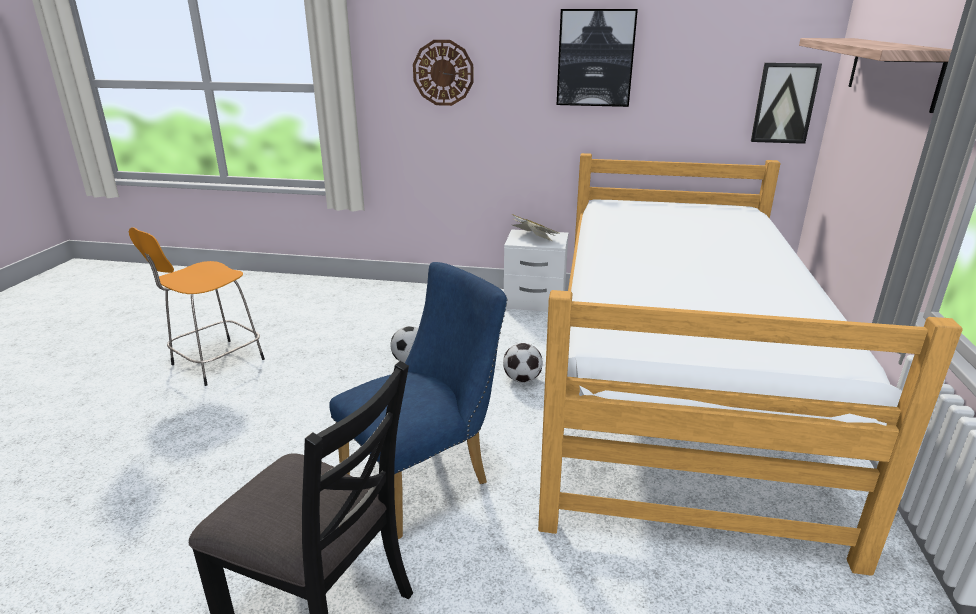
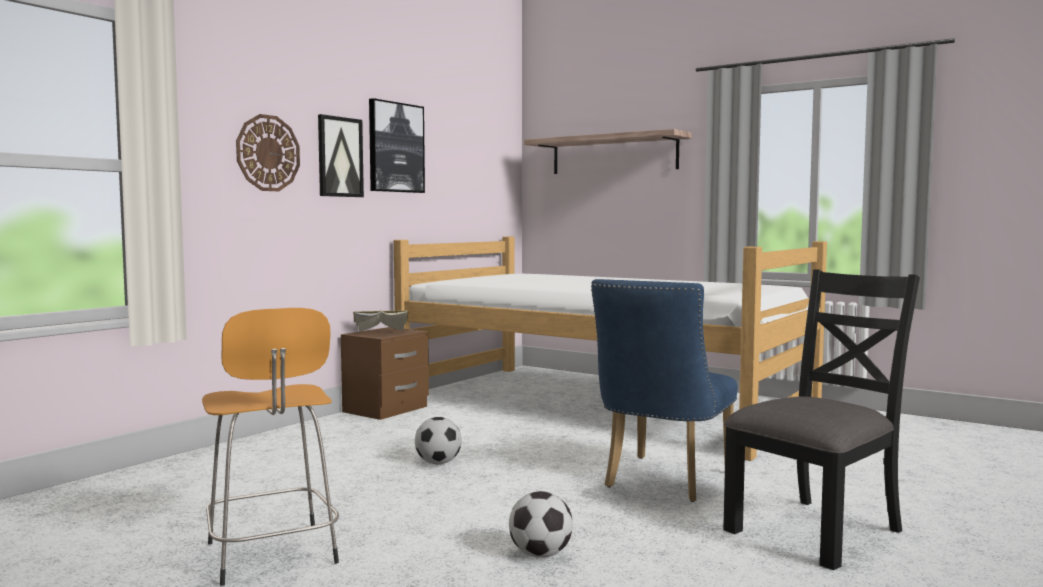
camera: 65 degrees left, 20 degrees down
(425, 480) = (662, 482): blue chair -> blue chair turned 135 degrees counterclockwise
(522, 379) = (533, 434): football -> football (540, 555)
(534, 302) = (387, 410): white nightstand -> brown nightstand
(784, 103) = (503, 191): picture -> picture (339, 157)

